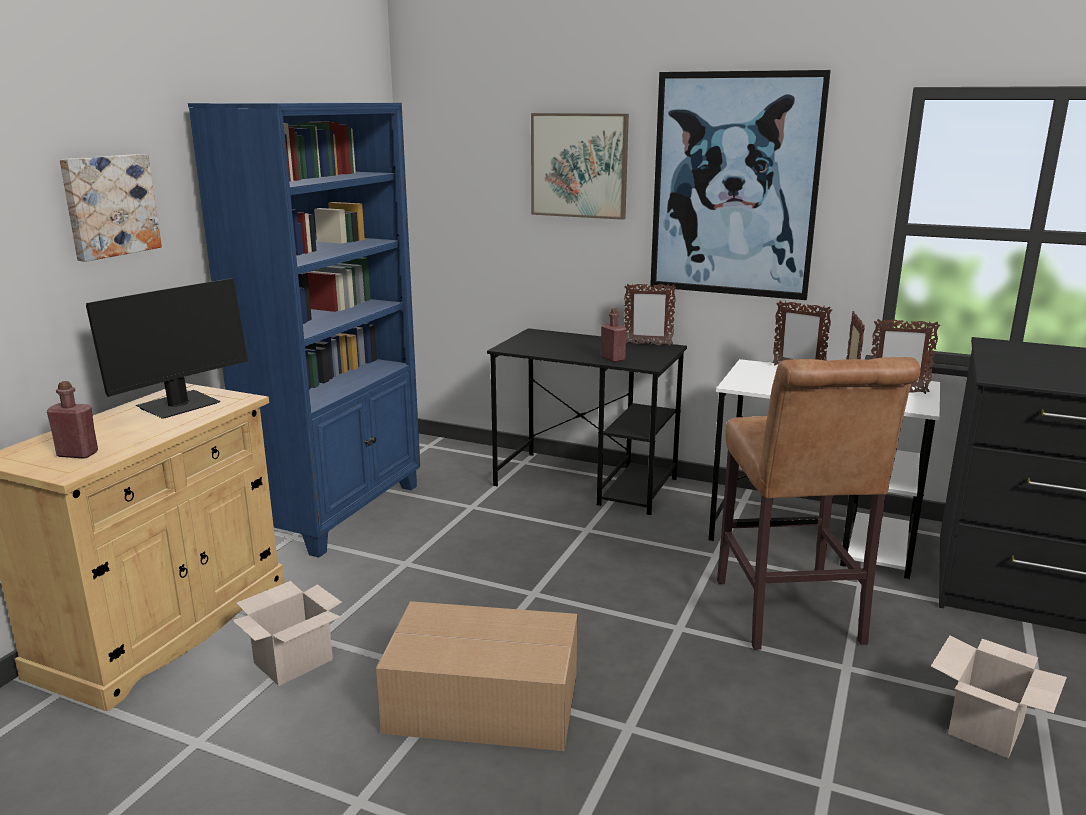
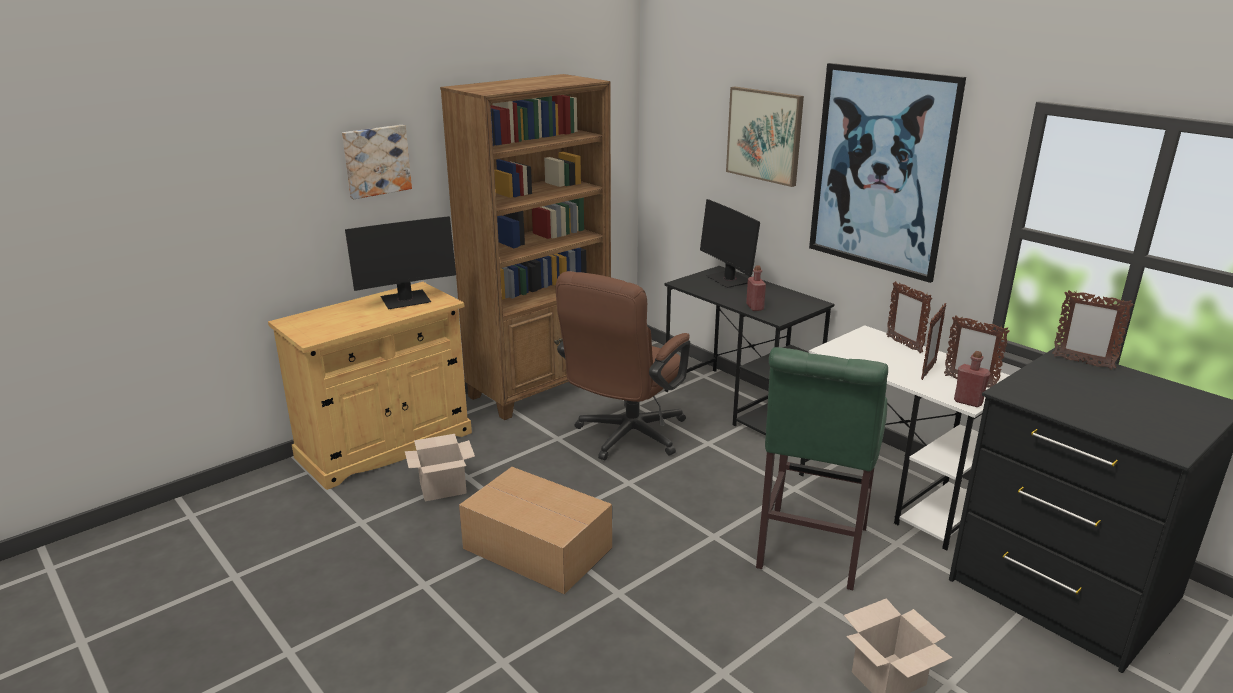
camera: 25 degrees right, 5 degrees up
(77, 454) = (325, 327): red bottle -> red bottle (968, 402)
(340, 511) = (541, 388): blue bookcase -> brown bookcase
(489, 545) = (625, 438): none -> brown office chair
(554, 339) = (728, 280): none -> monitor
(647, 344) = (800, 297): picture frame -> picture frame (1082, 362)
(791, 616) = (810, 552): brown stool -> green stool

